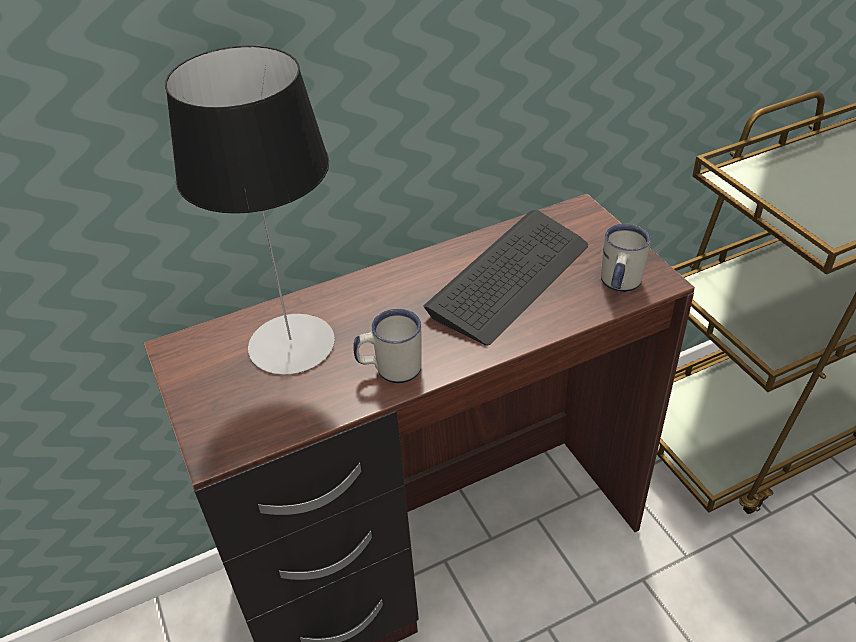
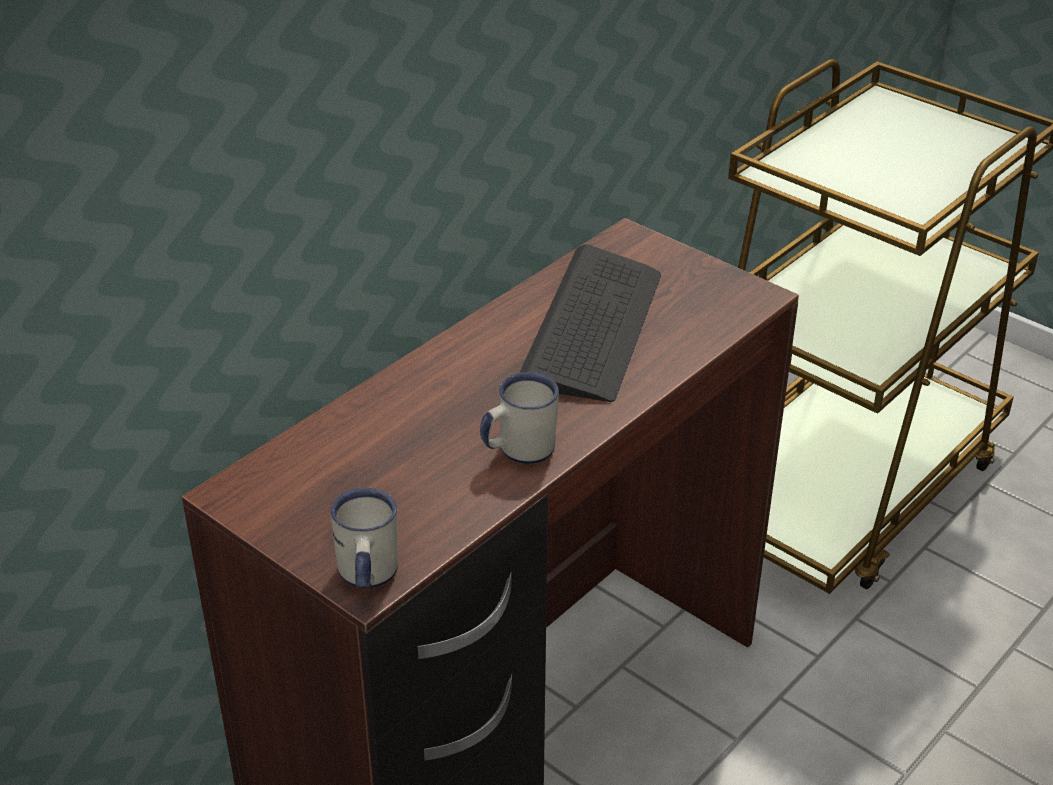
camera: 25 degrees left, 5 degrees down
(291, 344) = (379, 453): table lamp -> none
(618, 284) = (718, 308): white mug -> white mug (366, 577)

